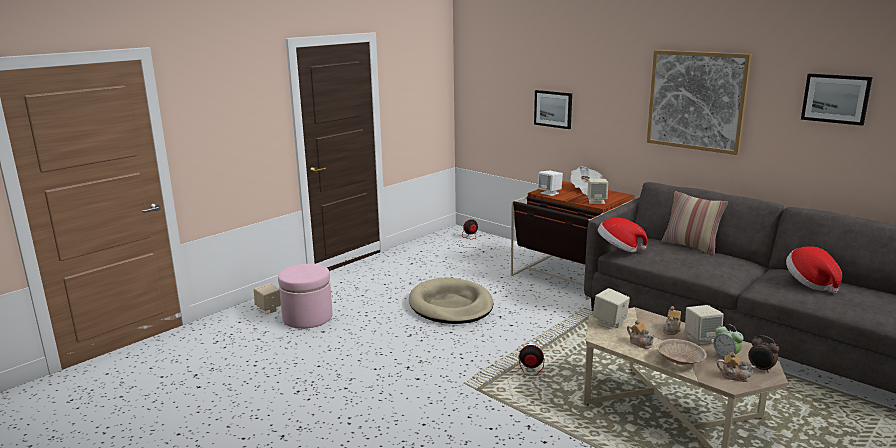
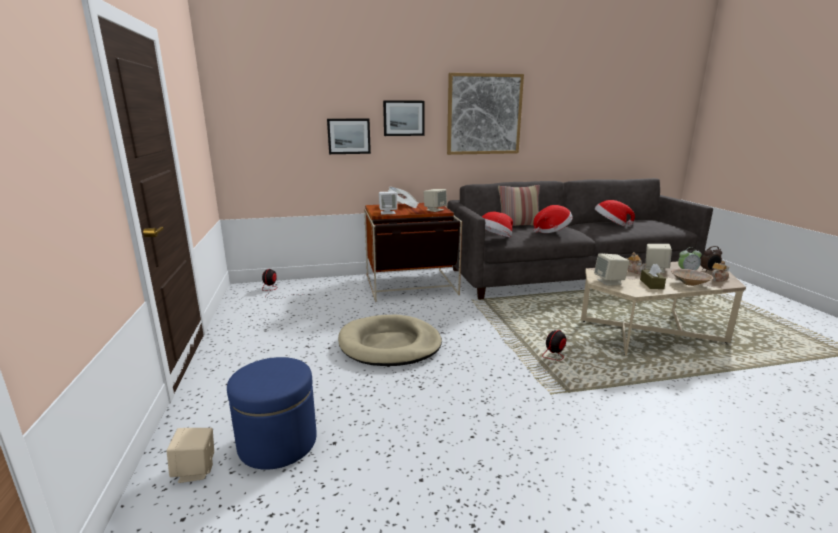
camera: 55 degrees left, 0 degrees up
(307, 317) = (277, 442): pink ottoman -> blue ottoman
(640, 343) = (651, 284): teapot -> brown tissue box
(696, 262) = (552, 231): none -> hat
(835, 98) = (575, 104): picture -> picture (403, 118)

